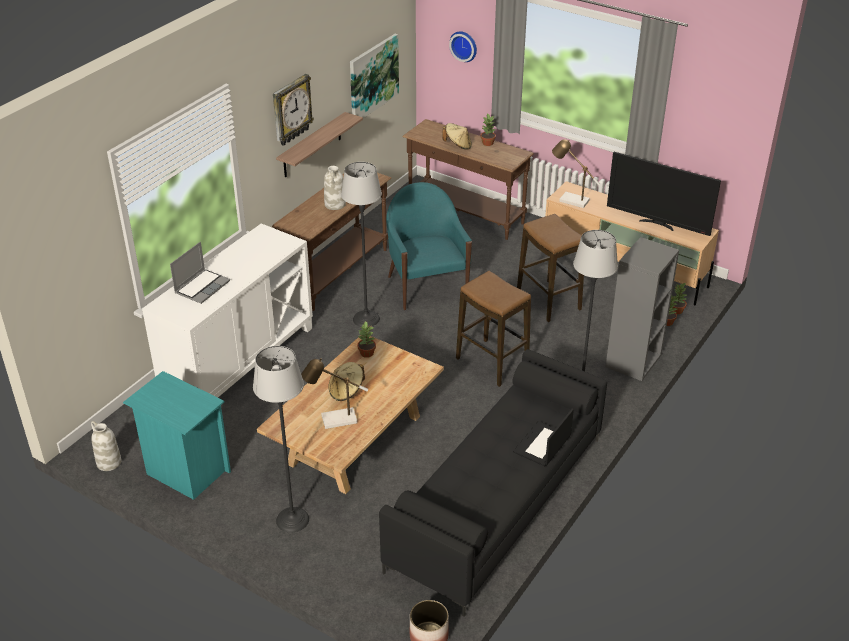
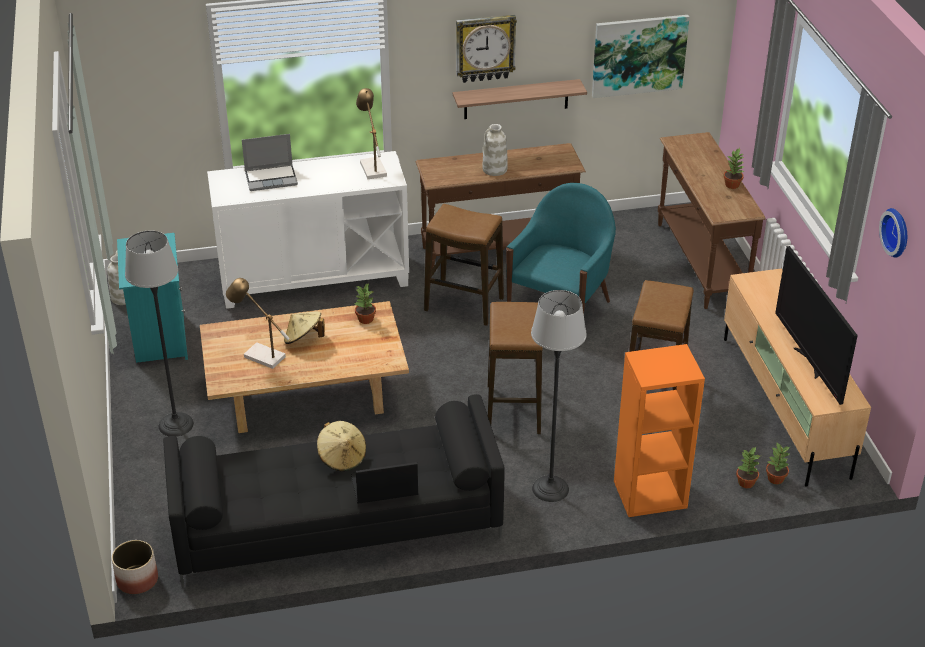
camera: 45 degrees right, 0 degrees up
(366, 319) = (464, 304): floor lamp -> stool
(458, 145) = (697, 172): beige hat -> beige hat (342, 457)
(464, 45) = (758, 58): wall clock -> wall clock (897, 232)
(570, 200) = (753, 288): table lamp -> table lamp (371, 167)
(633, 361) = (649, 495): grey bookcase -> orange bookcase

